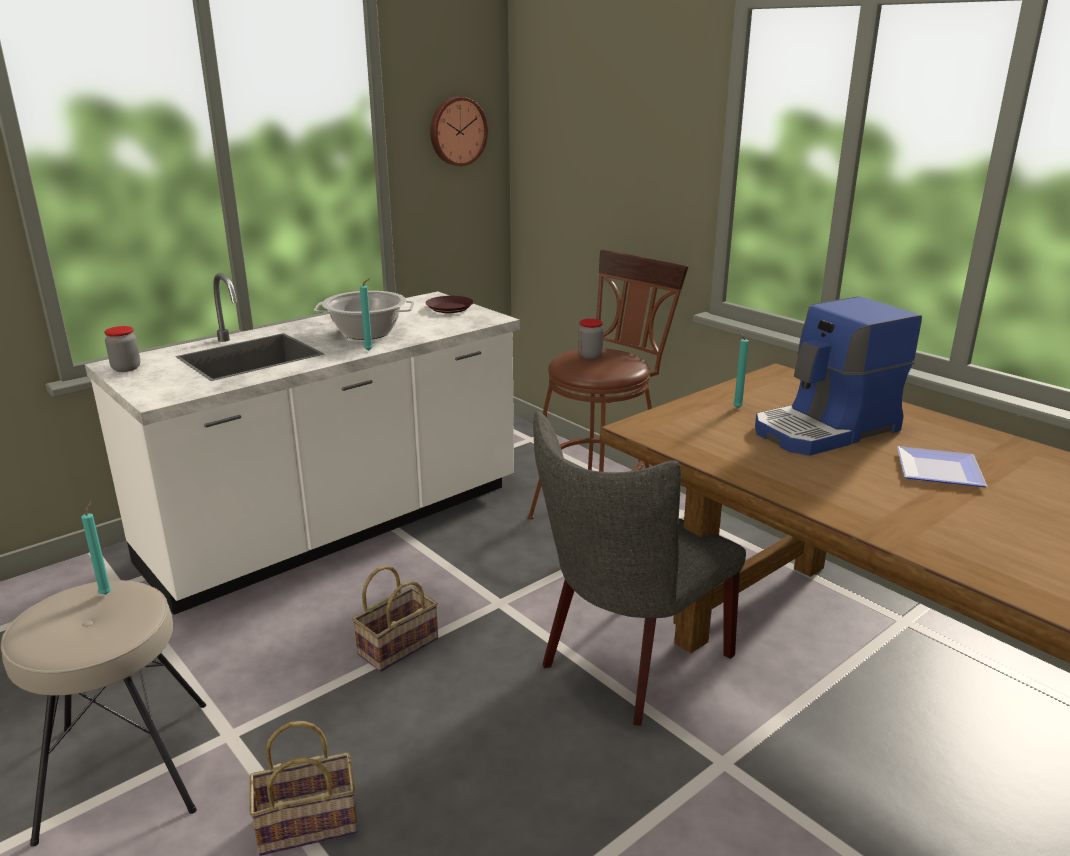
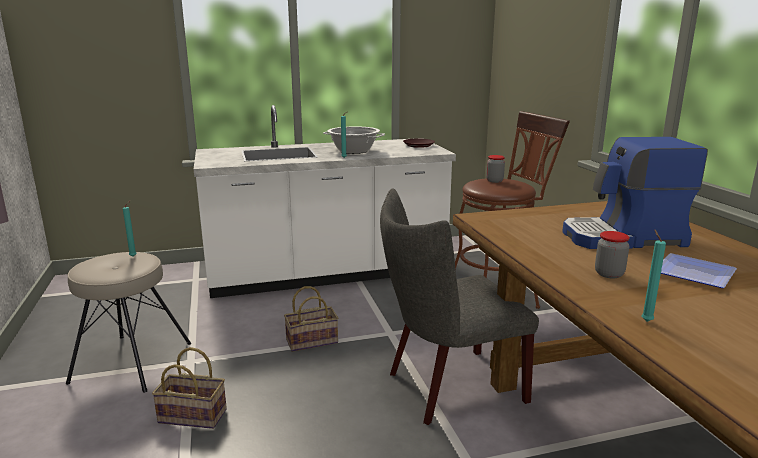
camera: 25 degrees right, 5 degrees down
(126, 368) = (211, 152): jar -> jar (609, 274)
(457, 131) = (452, 37): wall clock -> none
(736, 407) = (565, 217): turquoise candle -> turquoise candle (645, 320)

